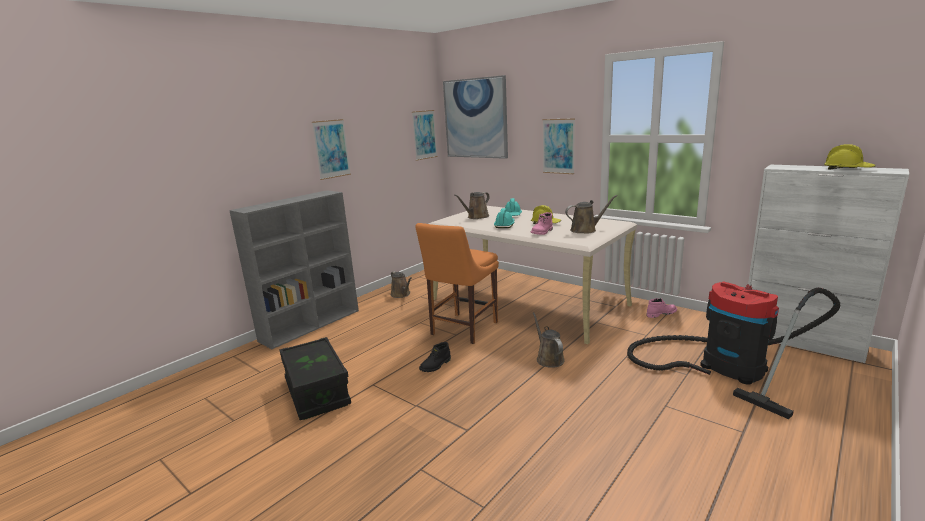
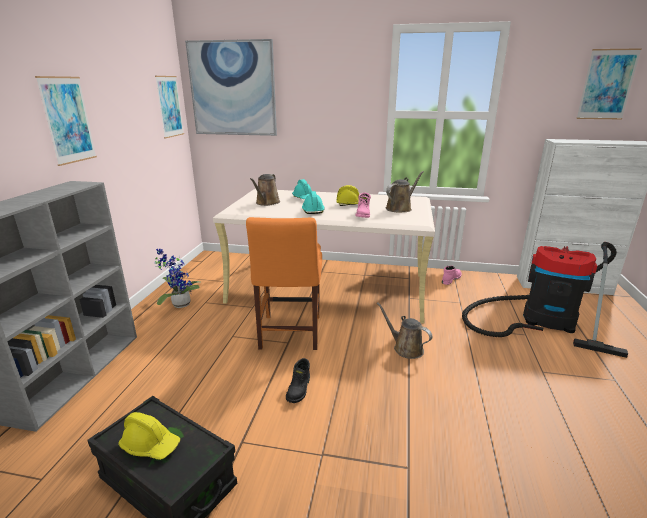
camera: 30 degrees left, 5 degrees up
(401, 294) = (179, 304): brown watering can -> potted plant
(558, 146) = (338, 122): picture -> picture (607, 85)
(848, 169) = (612, 142): yellow hard hat -> yellow hard hat (151, 445)

